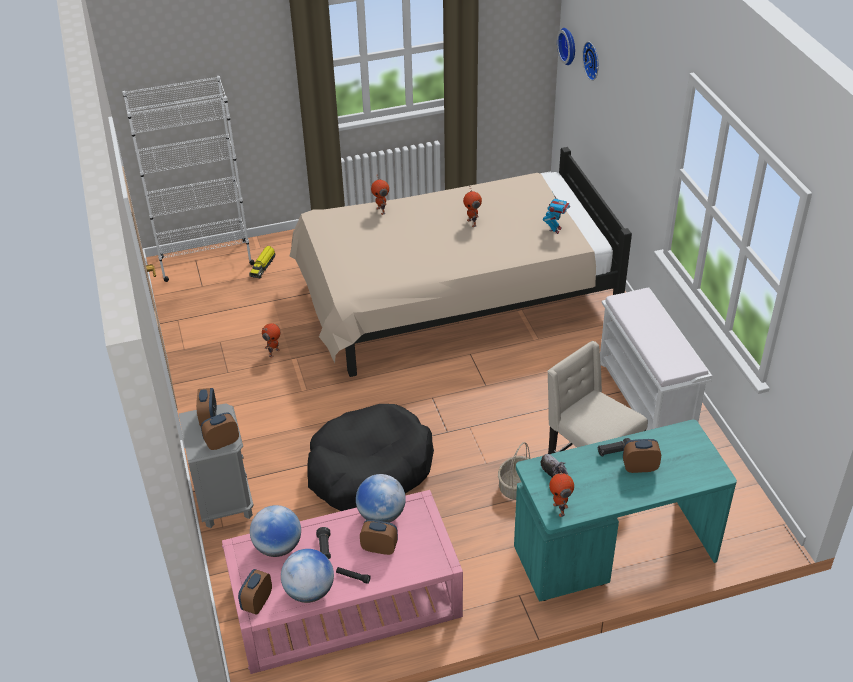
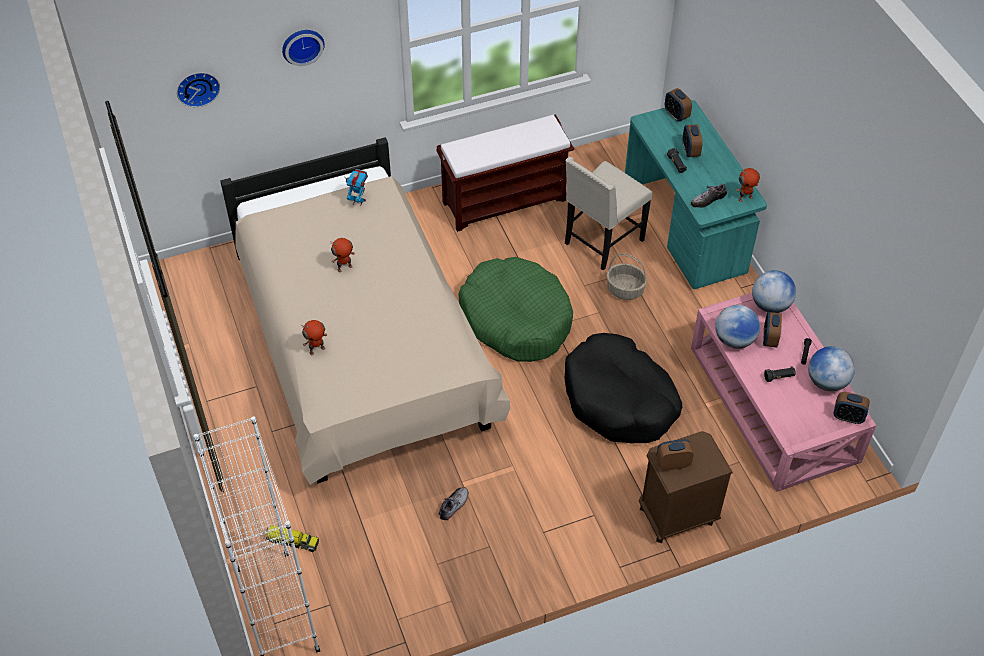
camera: 95 degrees left, 10 degrees up
(222, 442) = (703, 447): alarm clock -> alarm clock (676, 115)
(224, 500) = (676, 516): grey nightstand -> brown nightstand
(273, 352) = (454, 505): toy robot -> shoe
(278, 546) = (786, 410): globe -> globe (770, 305)
(480, 399) = (516, 319): none -> green dog bed
(569, 46) = (132, 116): wall clock -> wall clock (302, 45)
(646, 398) = (505, 200): white bench -> brown bench

